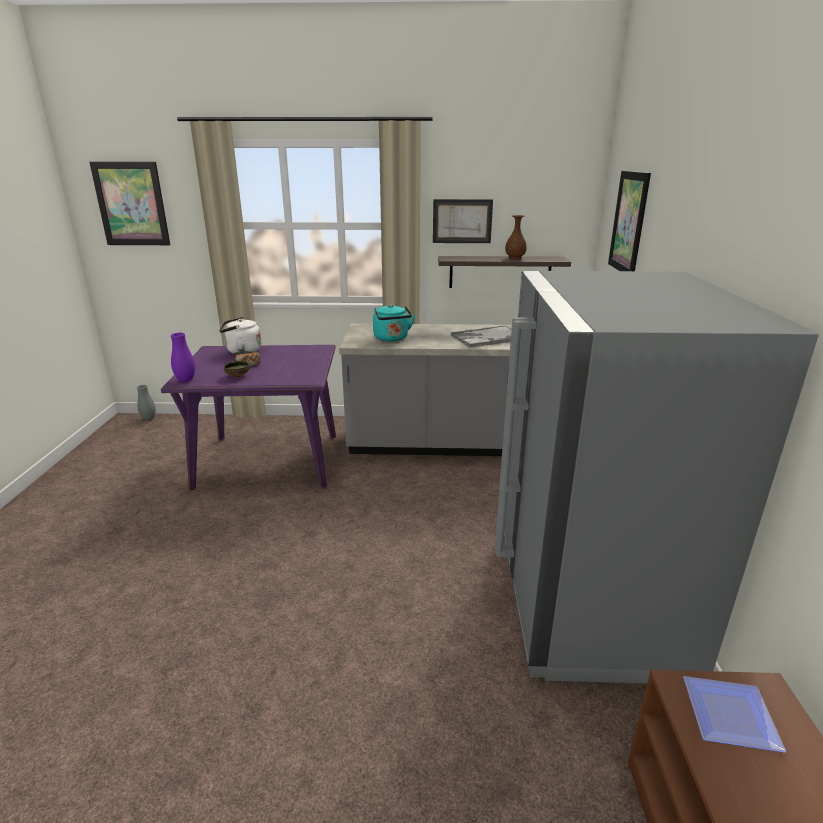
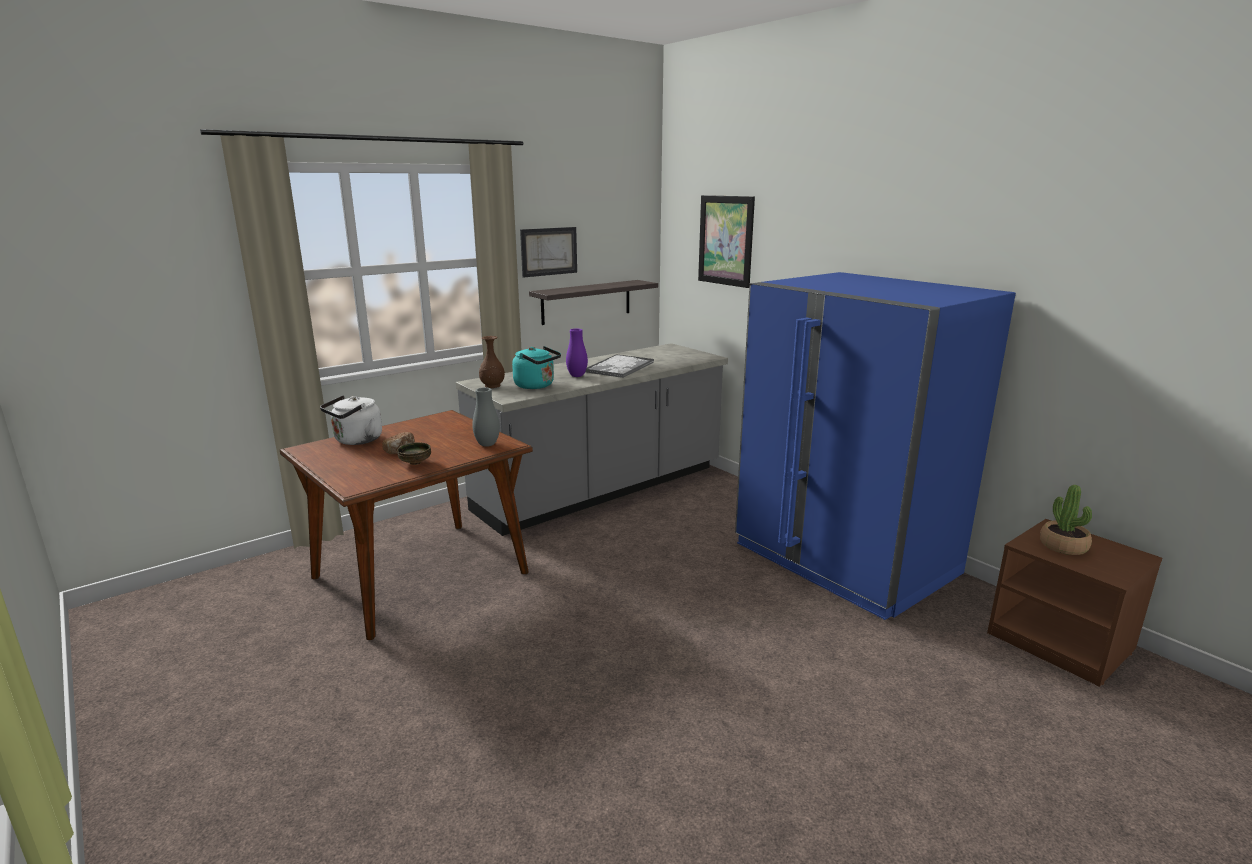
camera: 40 degrees left, 5 degrees down
(131, 204) = (101, 258): picture -> none
(149, 418) = (147, 596): grey vase -> grey vase (487, 444)
(186, 380) = (358, 484): purple vase -> purple vase (577, 376)
(269, 460) = (421, 575): purple dining table -> brown dining table
(514, 258) = (605, 285): brown vase -> brown vase (492, 386)
(586, 599) = (844, 560): grey fridge -> blue fridge
(733, 718) = (1063, 546): plate -> potted plant

